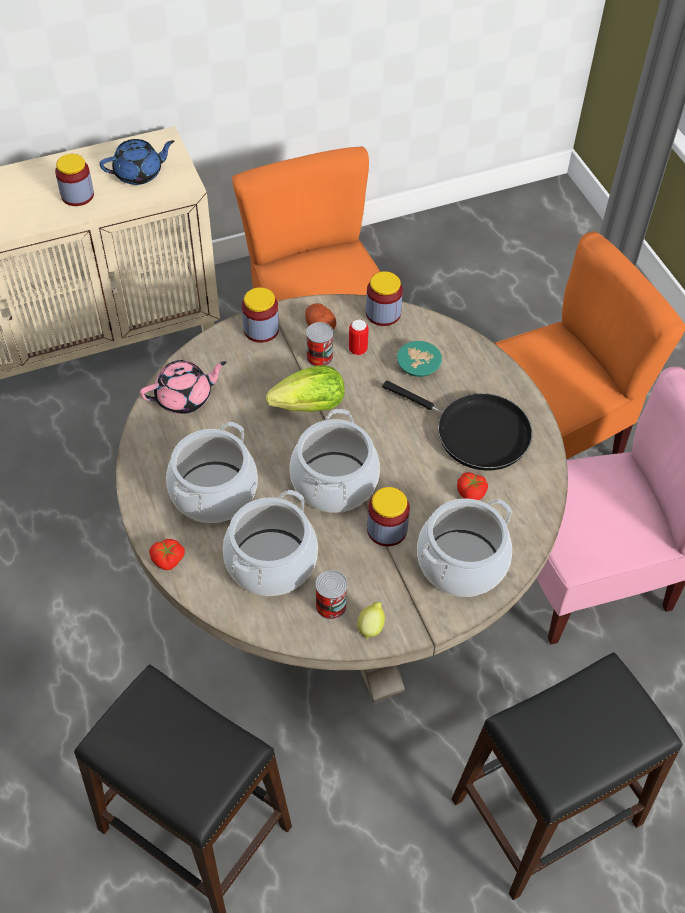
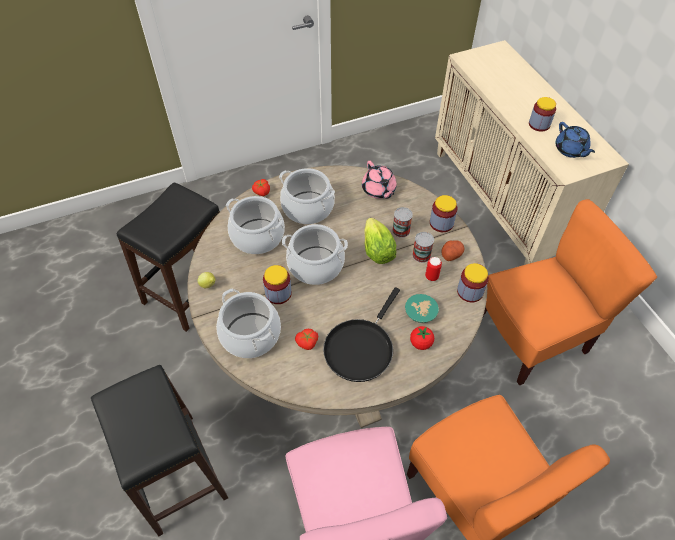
camera: 90 degrees right, 0 degrees up
(331, 605) = (225, 265): can -> can (401, 230)
(464, 370) = (421, 343): none -> tomato

